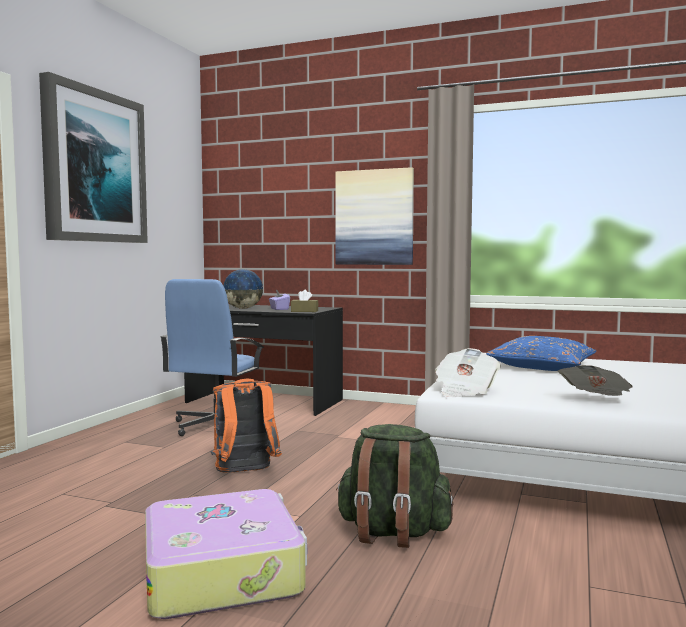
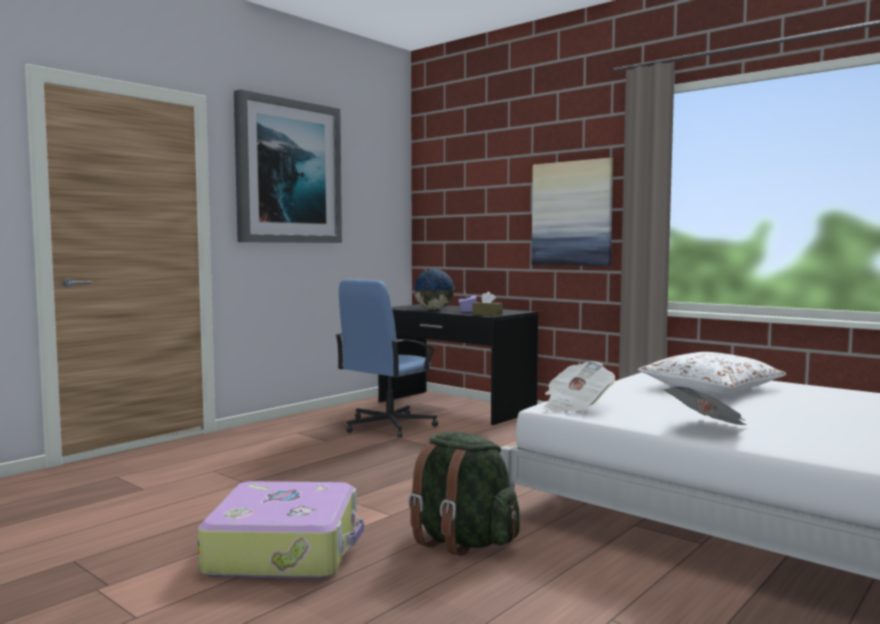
camera: 20 degrees right, 0 degrees up
(245, 473) = (376, 471): orange backpack -> none
(542, 366) = (711, 388): blue pillow -> white pillow

